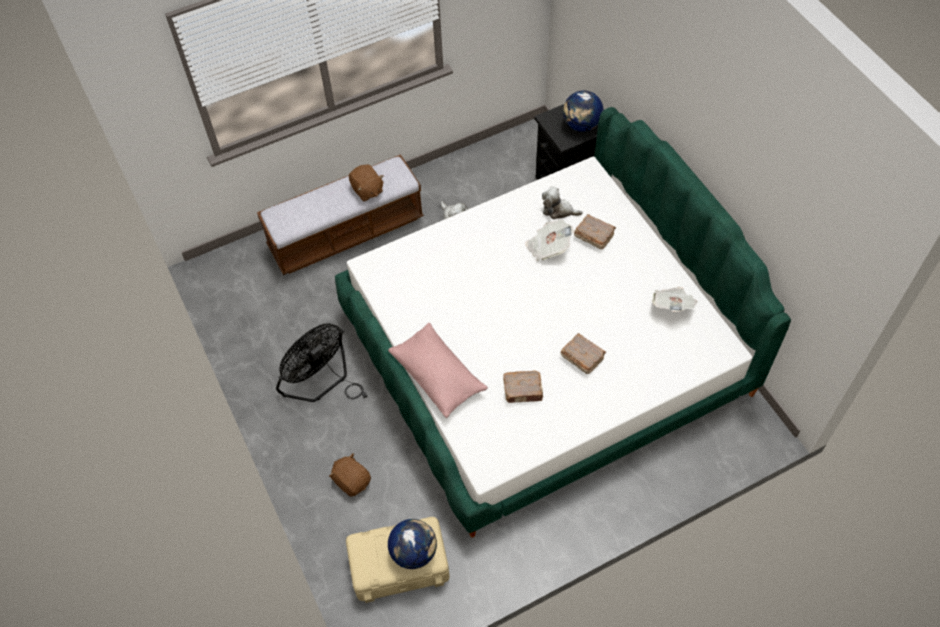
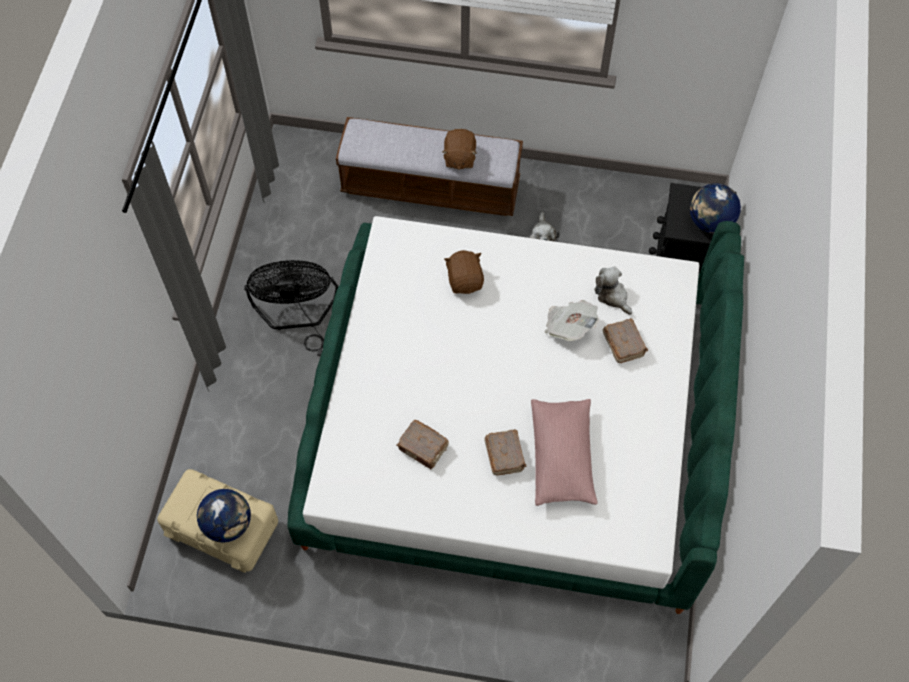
camera: 35 degrees right, 5 degrees up
(352, 481) = (246, 423): brown plush toy -> brown plush toy (465, 280)
(438, 376) = (360, 380): pink pillow -> pink pillow (562, 457)
(672, 305) = (638, 466): newspaper -> none

